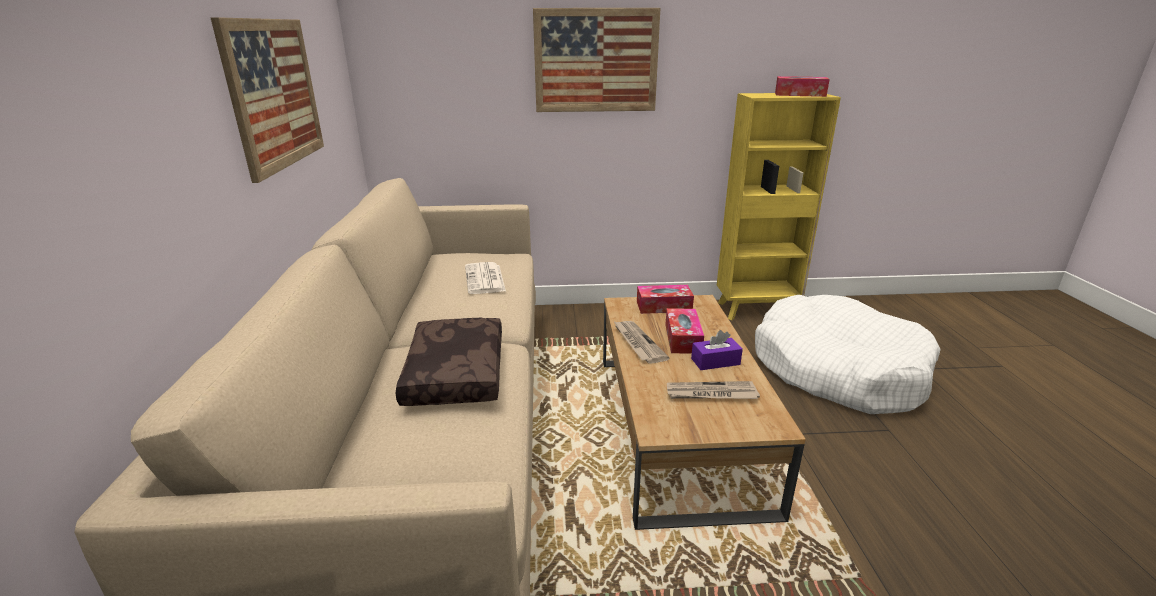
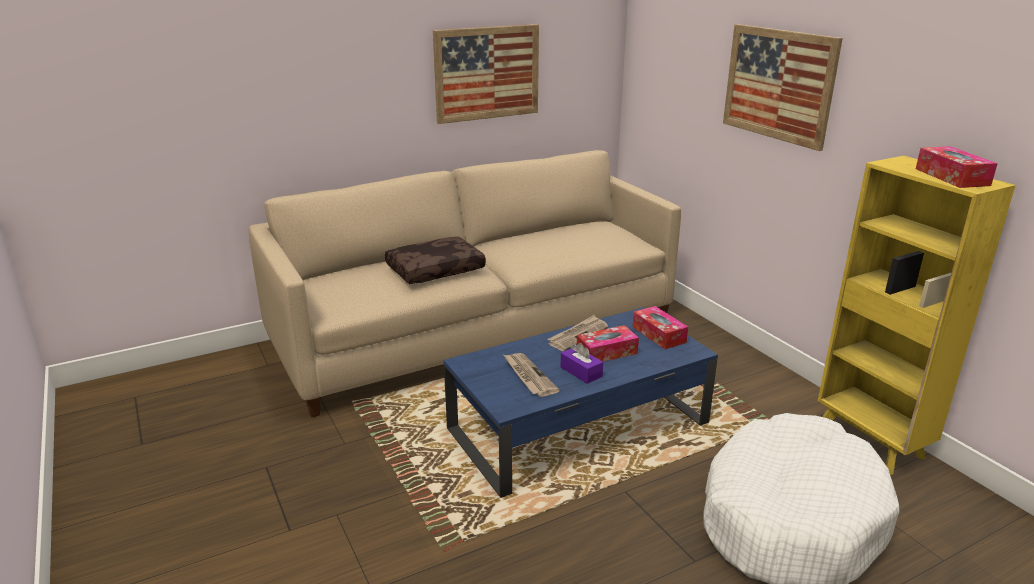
camera: 65 degrees right, 0 degrees up
(485, 279) = (567, 244): newspaper -> none
(677, 426) = (580, 425): brown coffee table -> blue coffee table

